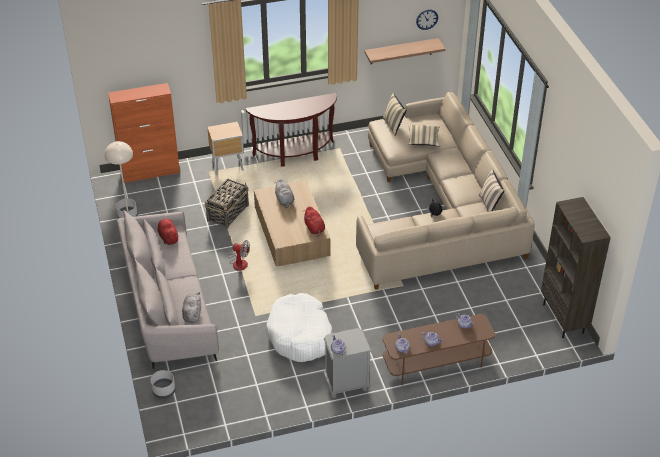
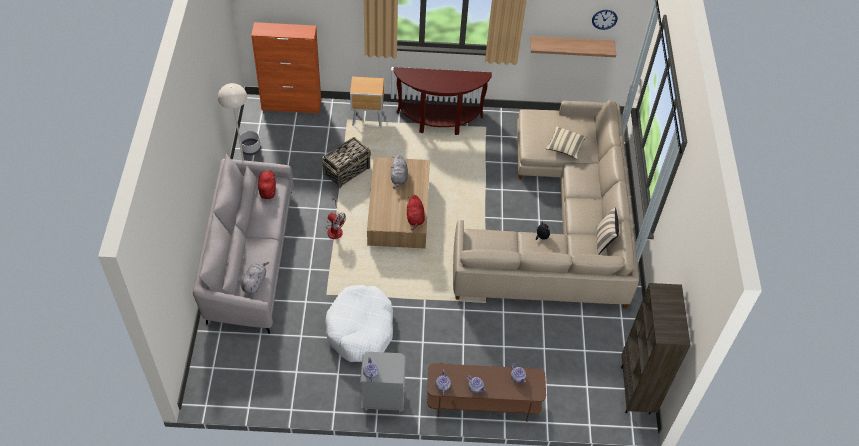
camera: 15 degrees right, 10 degrees up
(163, 391) = (206, 352): grey planter -> none
(394, 125) = (542, 121): beige pillow -> none

